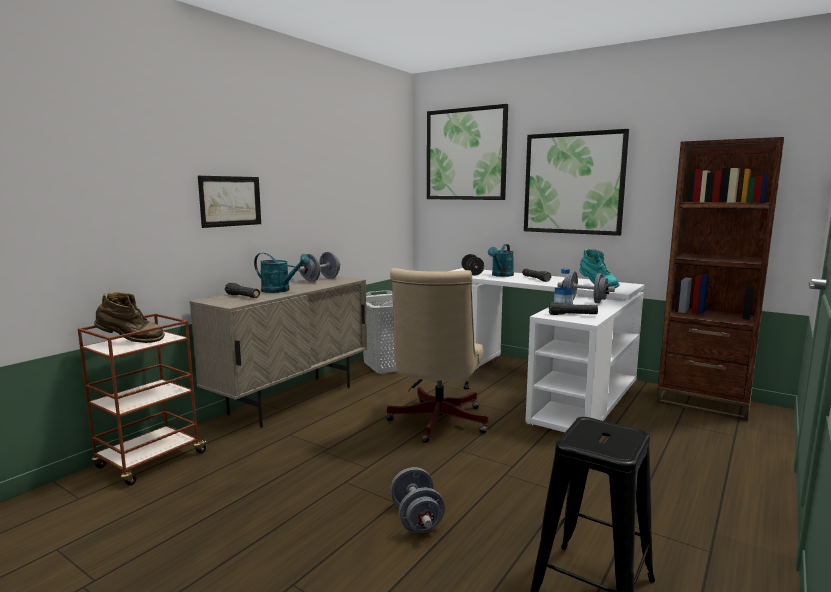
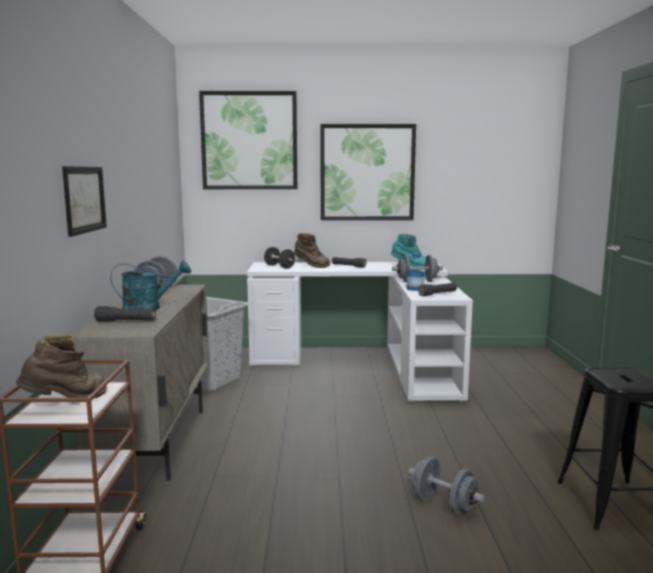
camera: 35 degrees left, 0 degrees up
(436, 423) = (338, 422): beige office chair -> none
(501, 275) = (311, 266): turquoise watering can -> brown boot
(703, 402) = (493, 354): brown bookcase -> none

